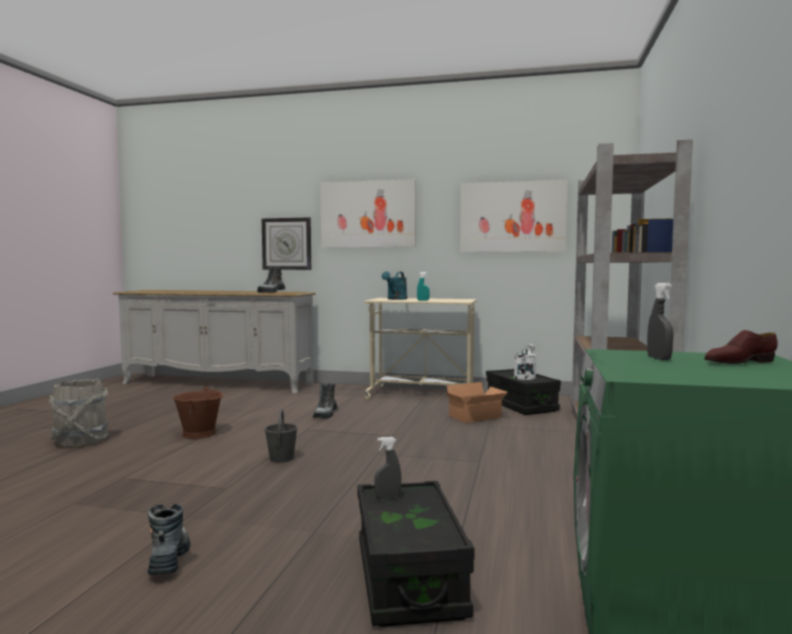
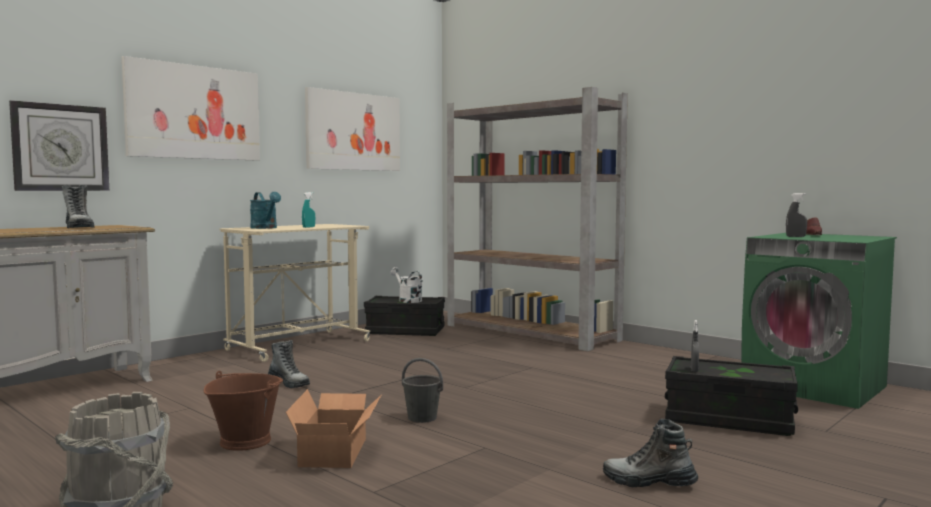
camera: 60 degrees left, 0 degrees up
(477, 417) = (413, 346): cardboard box -> cardboard box (337, 451)

